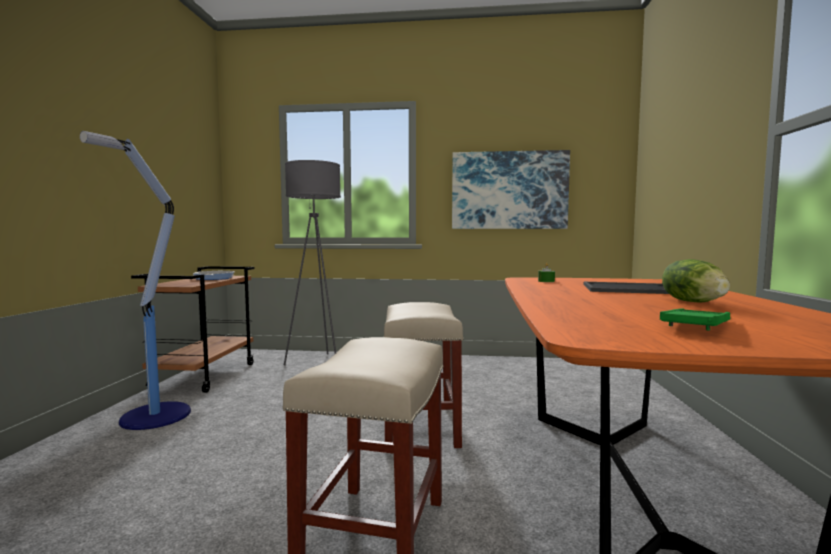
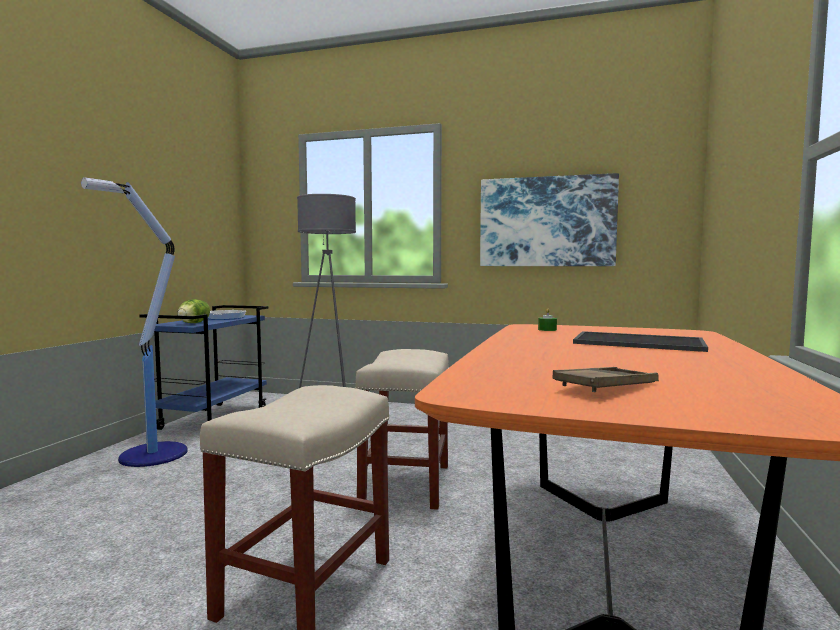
camera: 10 degrees right, 0 degrees up
(205, 376) = (214, 418): brown cart -> blue cart
(693, 302) = (667, 360): lettuce -> lettuce (194, 323)
(696, 325) = (606, 386): green tray -> brown tray

